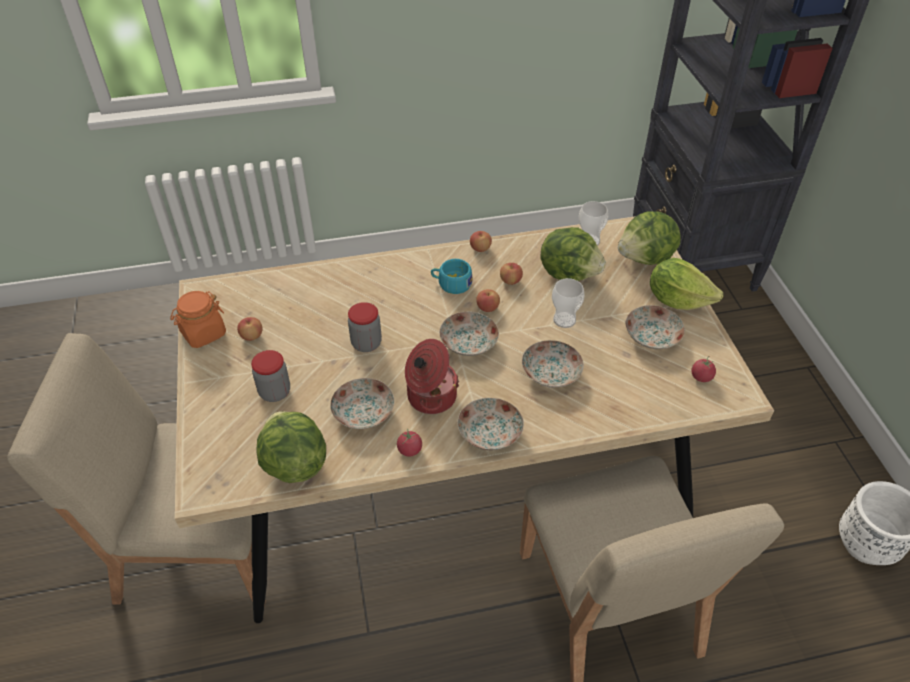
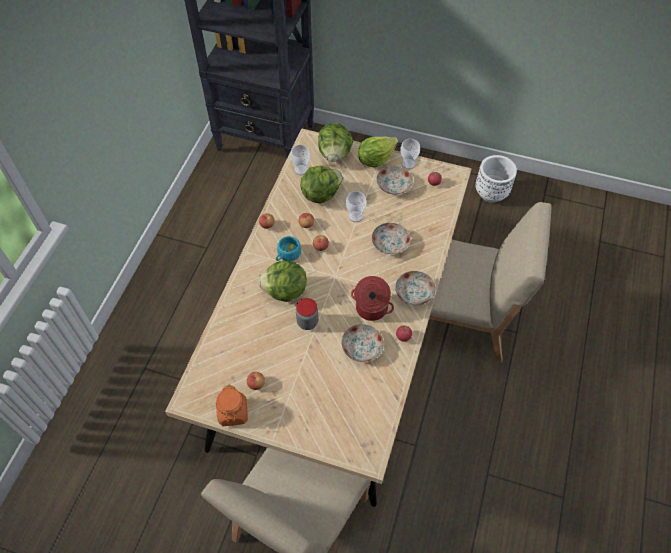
camera: 60 degrees left, 10 degrees up
(275, 392) = (315, 389): jar -> none
(294, 464) = (379, 399): lettuce -> lettuce (285, 291)
(468, 342) = (342, 270): plate -> none
(705, 335) = (408, 164): none -> cup

